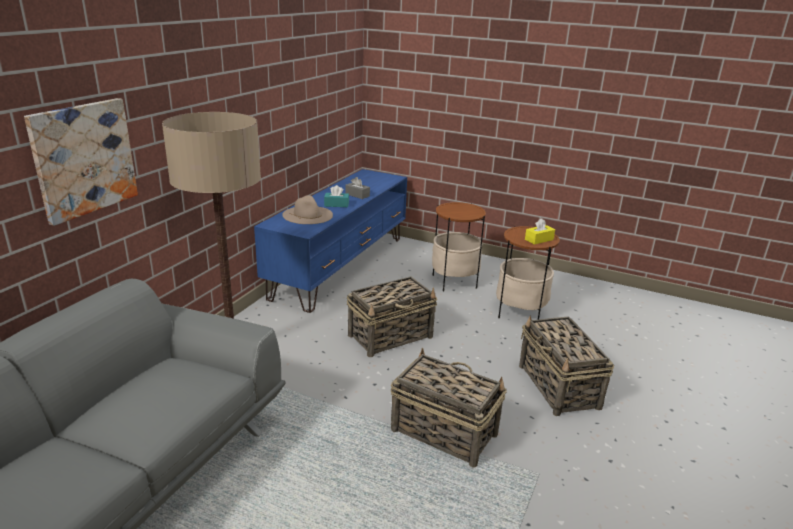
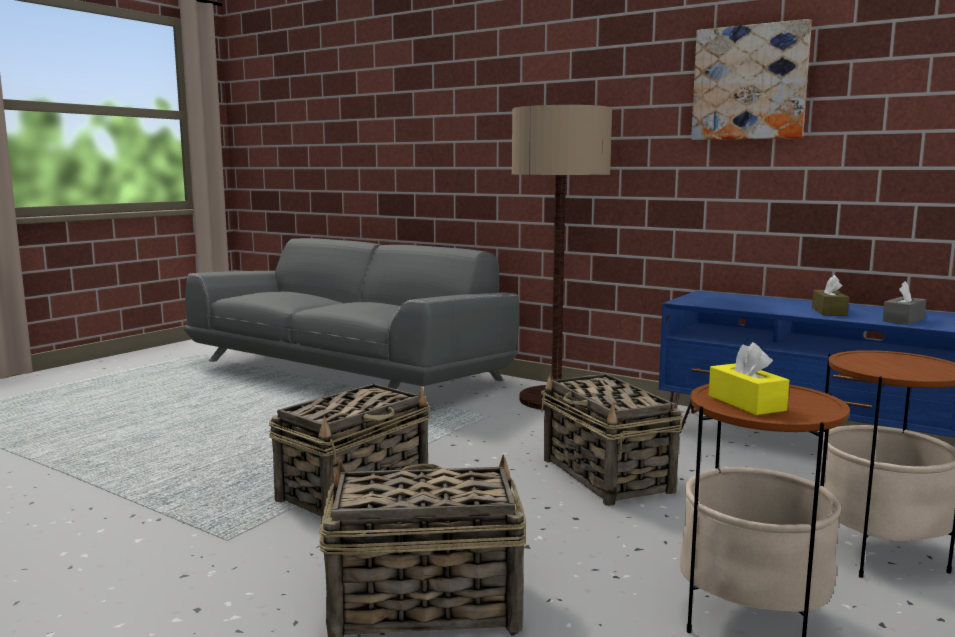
camera: 100 degrees right, 15 degrees down
(83, 159) = (493, 136): picture -> picture (750, 83)
(308, 215) = (761, 303): beige hat -> none
(336, 204) = (829, 311): turquoise tissue box -> brown tissue box

